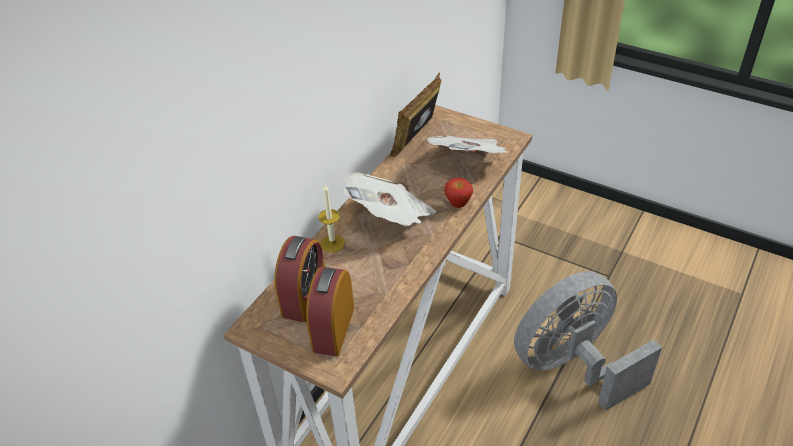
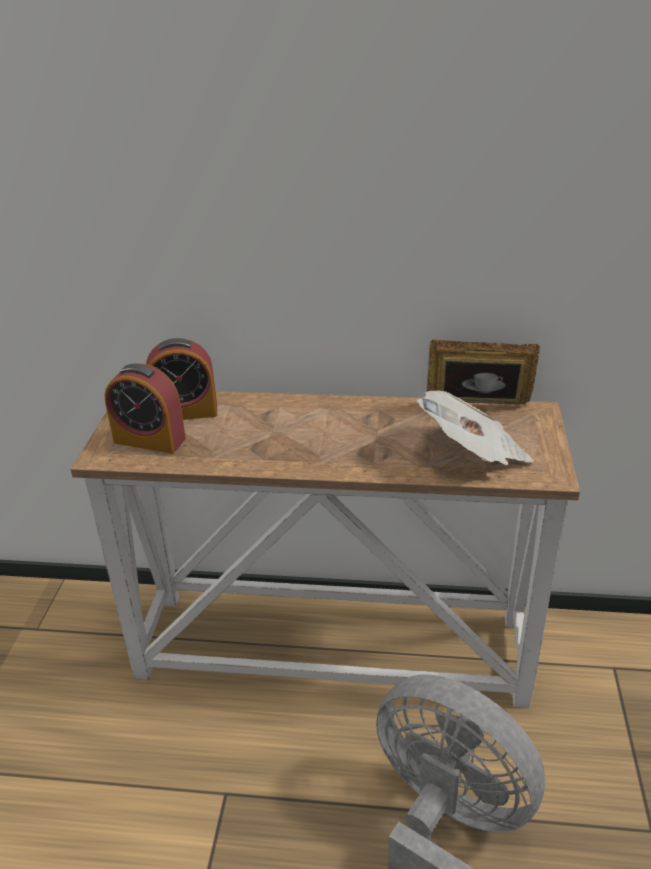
camera: 65 degrees right, 10 degrees down
(332, 243) = (267, 405): candle -> none
(333, 329) = (149, 440): alarm clock -> alarm clock turned 150 degrees counterclockwise
(391, 216) = (331, 427): newspaper -> none
(458, 205) = (385, 466): apple -> none

